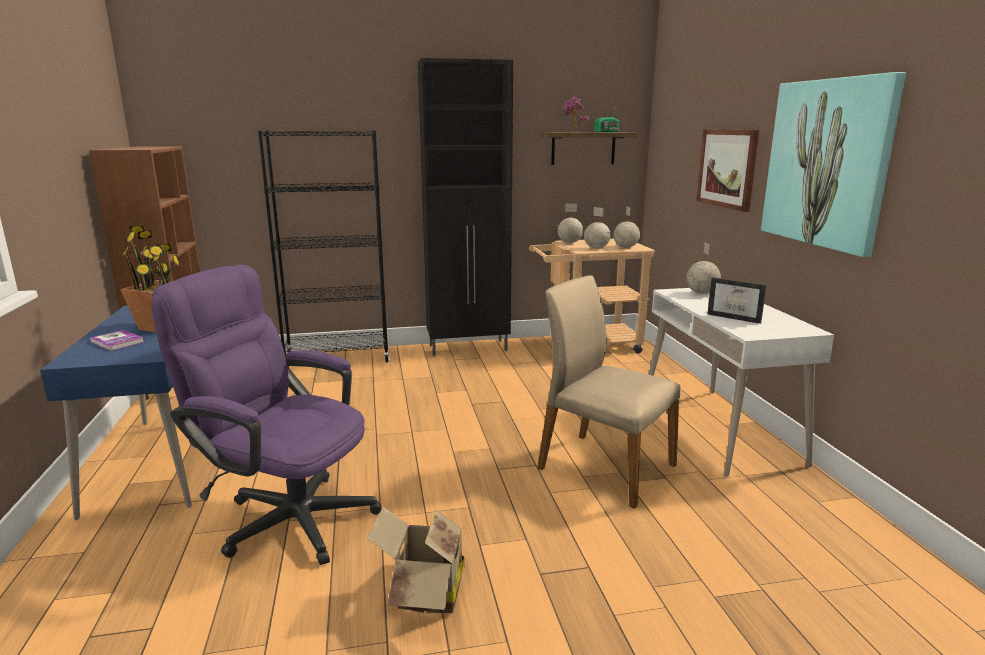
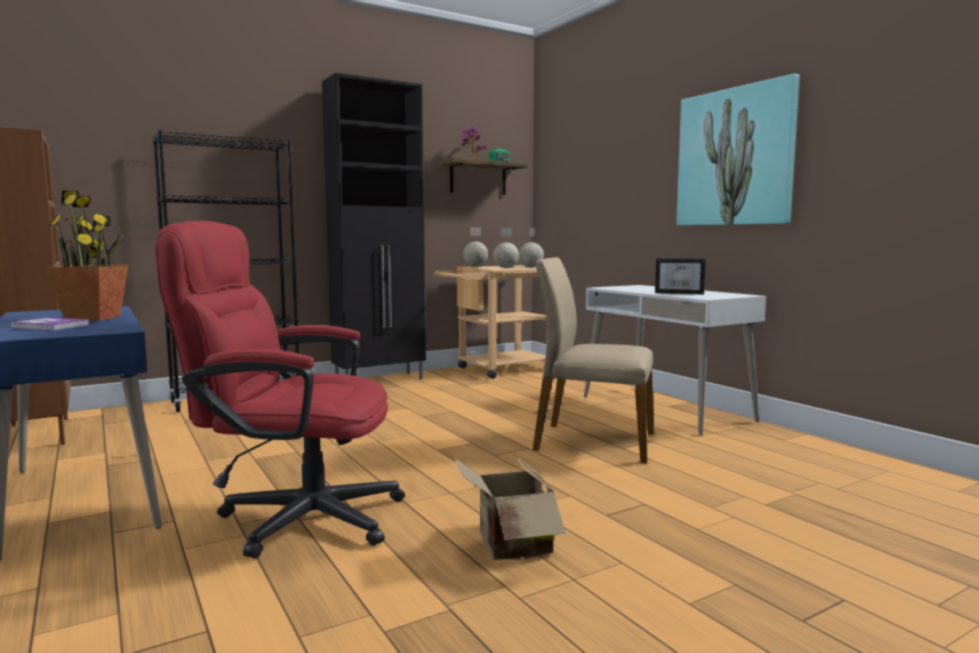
camera: 20 degrees left, 10 degrees down
(286, 516) = (294, 517): purple office chair -> red office chair
(702, 293) = (629, 287): globe -> none
(727, 168) = (629, 181): picture -> none

